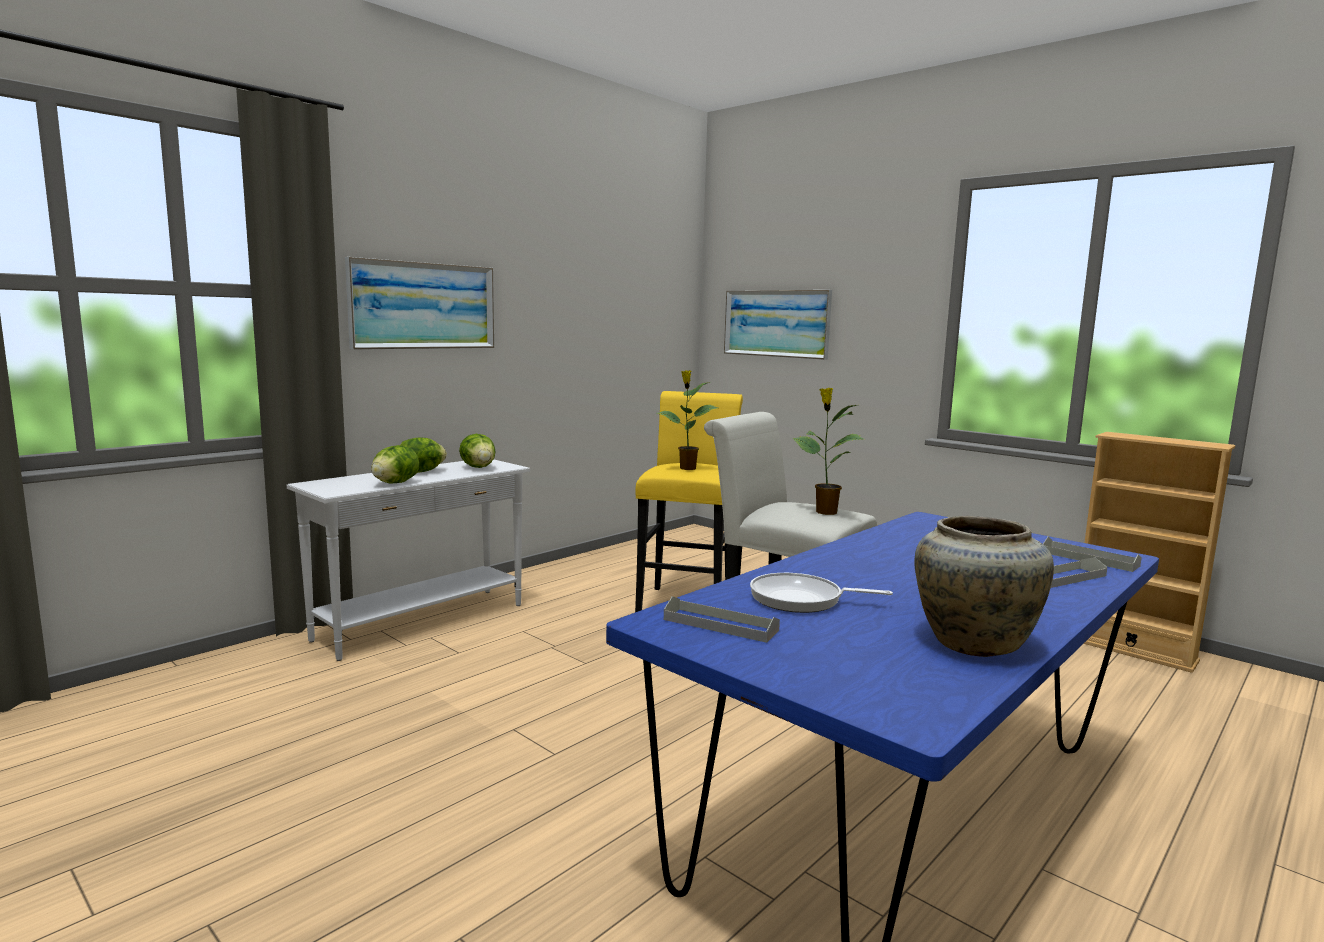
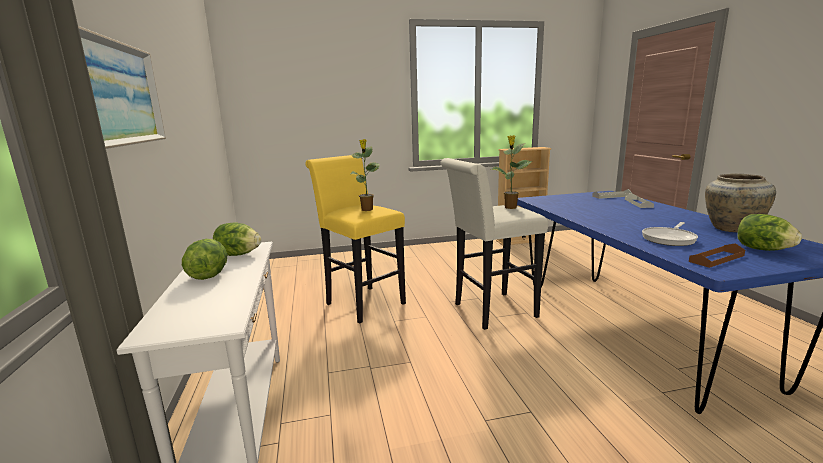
camera: 55 degrees left, 5 degrees up
(395, 483) = (238, 291): lettuce -> lettuce (762, 249)
(720, 625) = (716, 258): grey tray -> brown tray
(776, 323) = (294, 108): picture -> none

